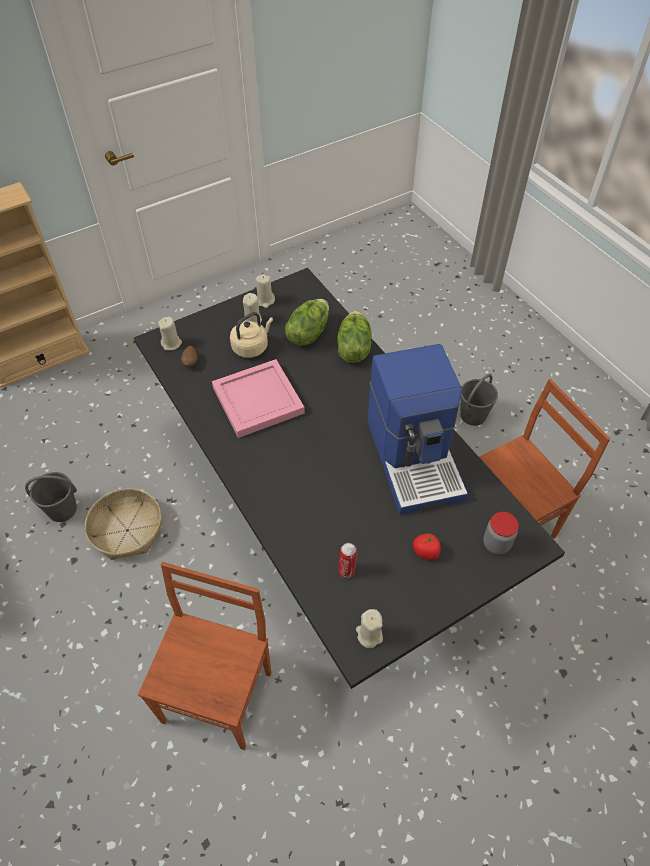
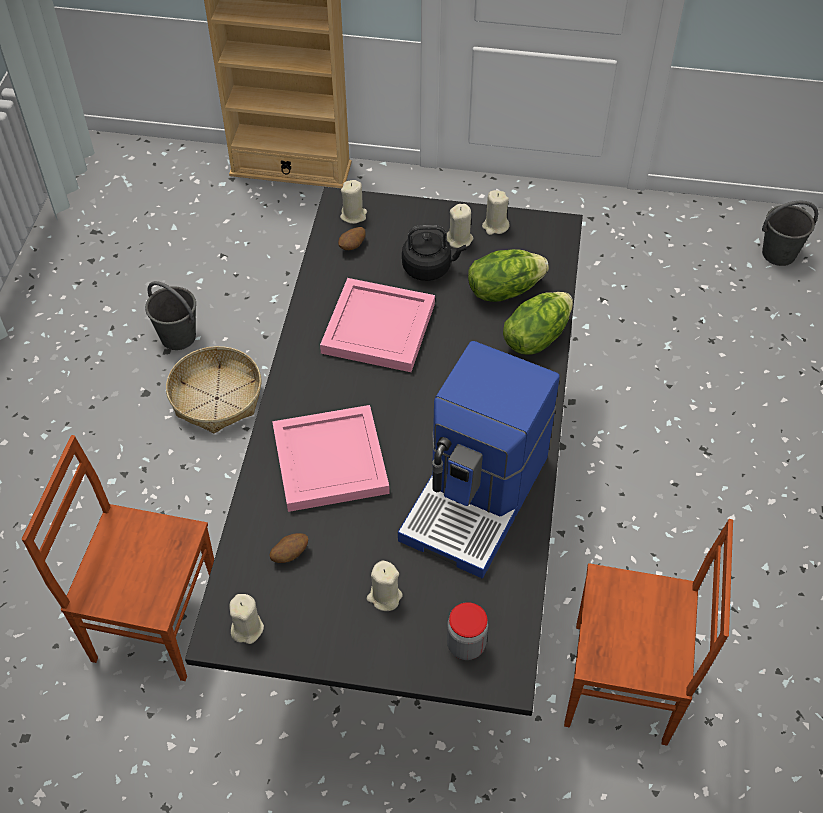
camera: 40 degrees right, 0 degrees up
(219, 695) = (154, 619): brown chair -> brown chair turned 135 degrees counterclockwise
(251, 347) = (429, 268): beige kettle -> black kettle
(312, 499) = (329, 462): none -> pink tray
(347, 570) = (290, 554): can -> potato
(426, 552) = (384, 597): tomato -> beige candle
(473, 415) = (710, 534): grey bucket -> grey bucket (779, 254)

